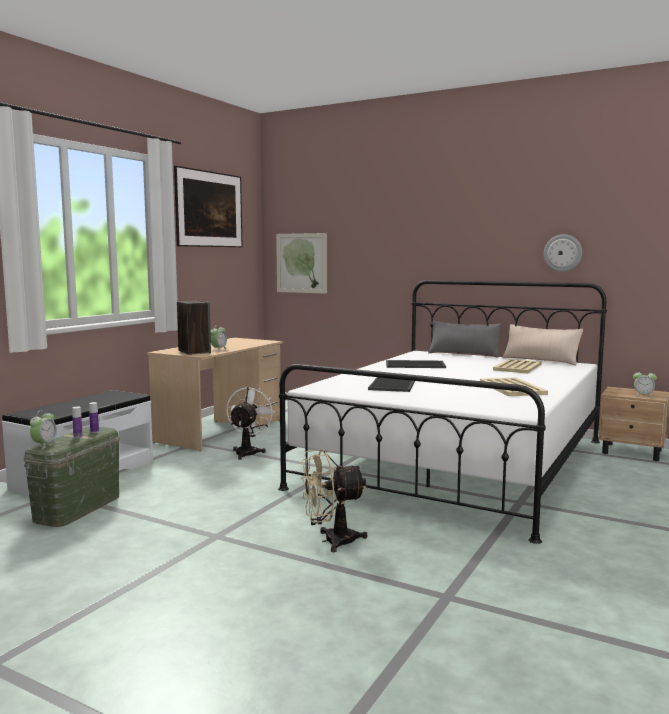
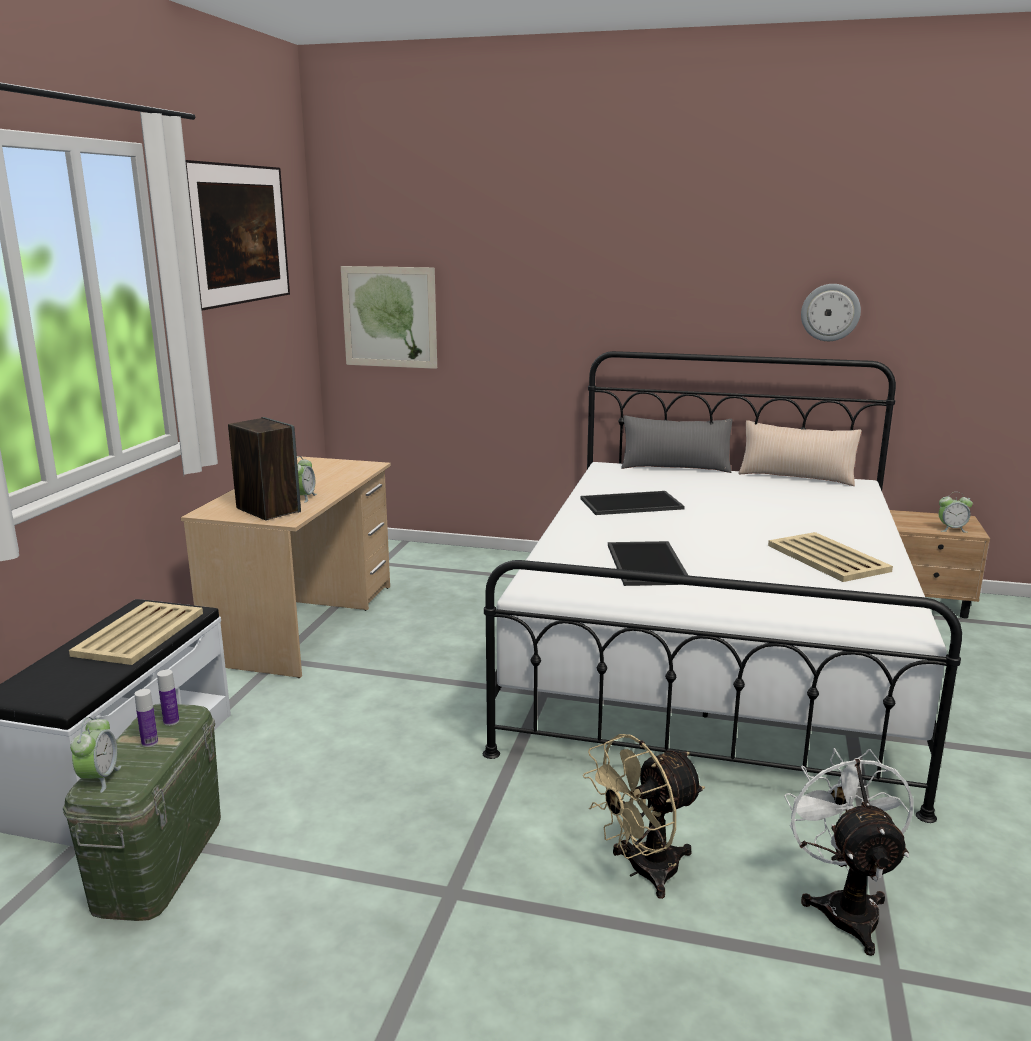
camera: 15 degrees left, 10 degrees up
(248, 452) = (381, 670): white fan -> white fan (845, 906)
(518, 367) = (782, 498): beige tray -> beige tray (141, 633)

